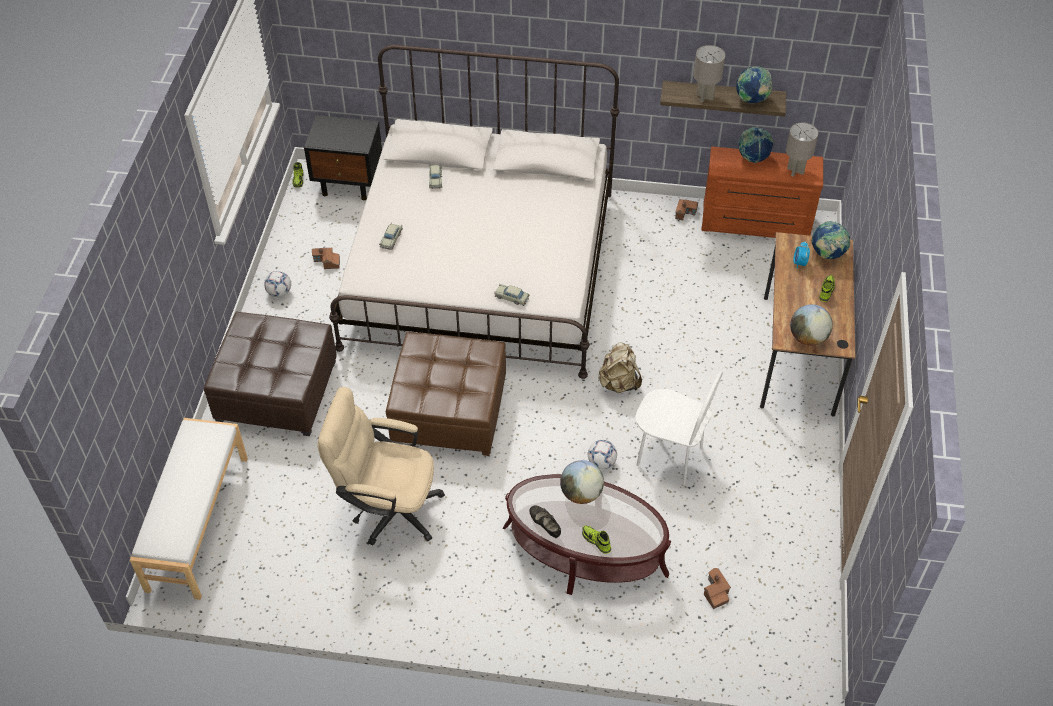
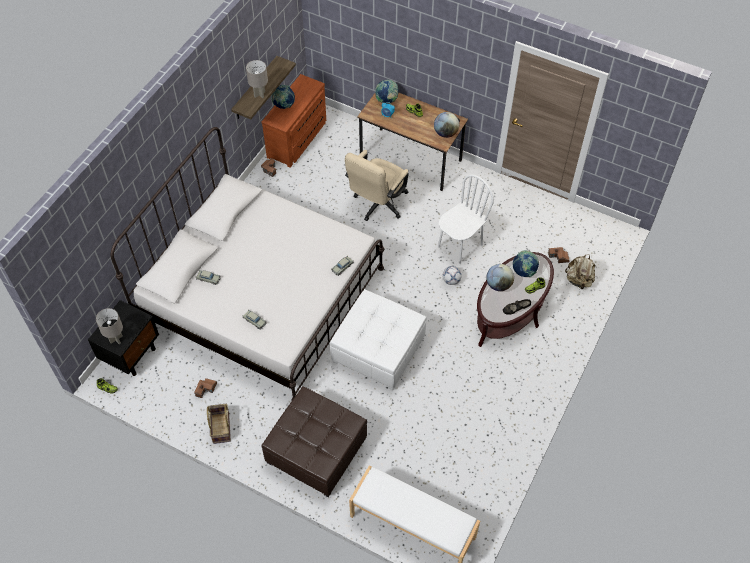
camera: 70 degrees left, 5 degrees up
(279, 292) = (221, 428): football -> basket
(387, 507) = (442, 406): beige office chair -> beige office chair (377, 205)
(450, 410) = (378, 349): brown ottoman -> white ottoman
(618, 383) = (394, 252): beige backpack -> beige backpack (579, 280)
(751, 100) = (275, 73): globe -> globe (524, 272)
(795, 171) = (305, 90): grey table lamp -> grey table lamp (116, 339)

